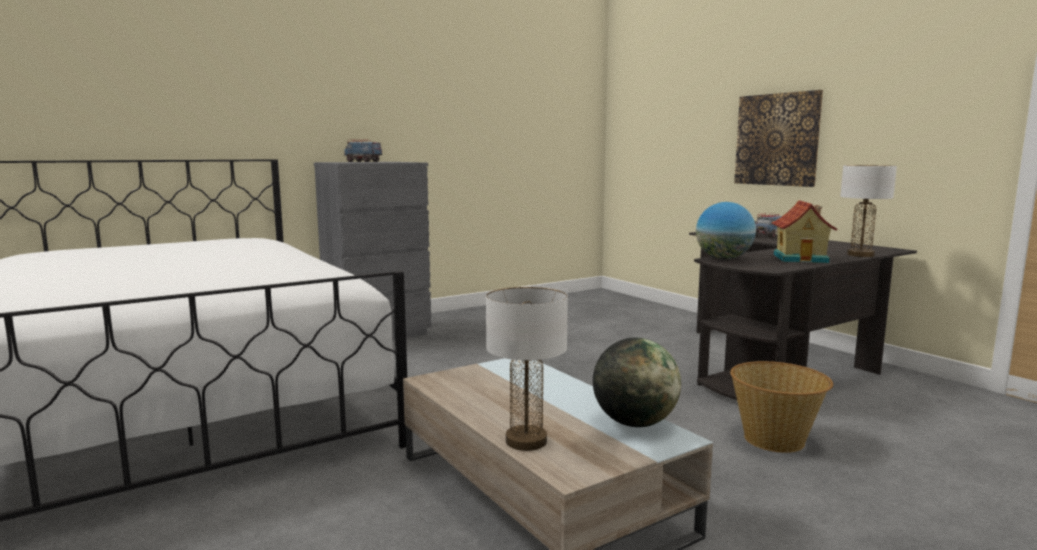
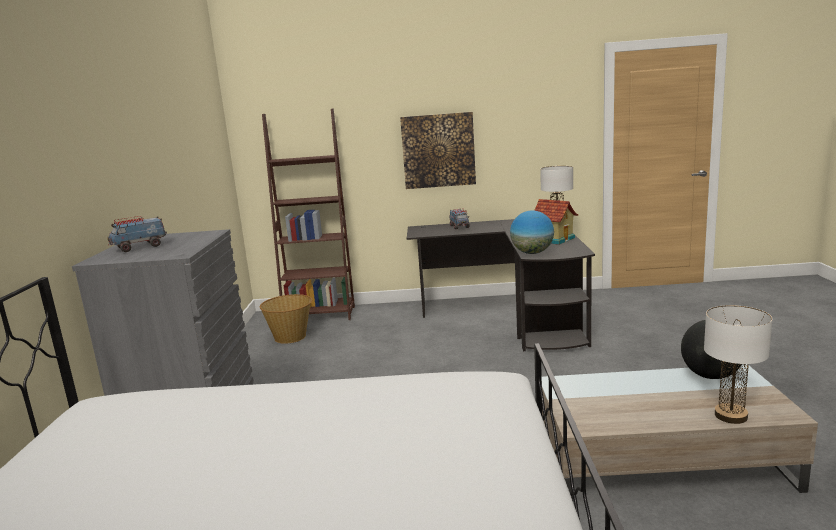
camera: 55 degrees left, 5 degrees up
(631, 303) = (319, 315): none -> brown bookcase
(775, 439) = (627, 360): basket -> basket (290, 337)

